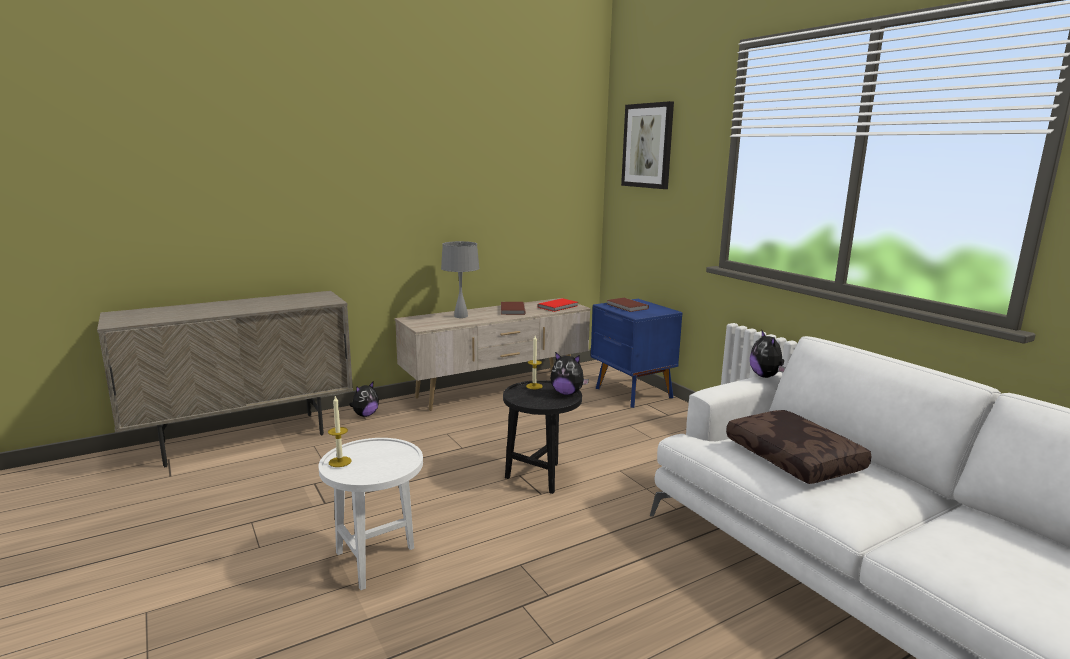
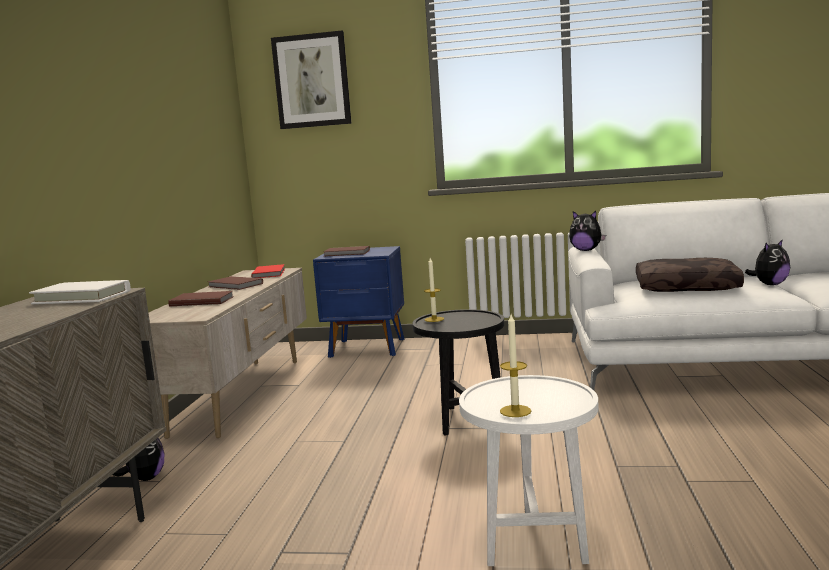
camera: 50 degrees left, 5 degrees down
(314, 300) = (82, 297): none -> white book
(461, 316) = (202, 301): grey table lamp -> brown book
(567, 393) = (469, 314): plush toy -> plush toy (769, 284)

